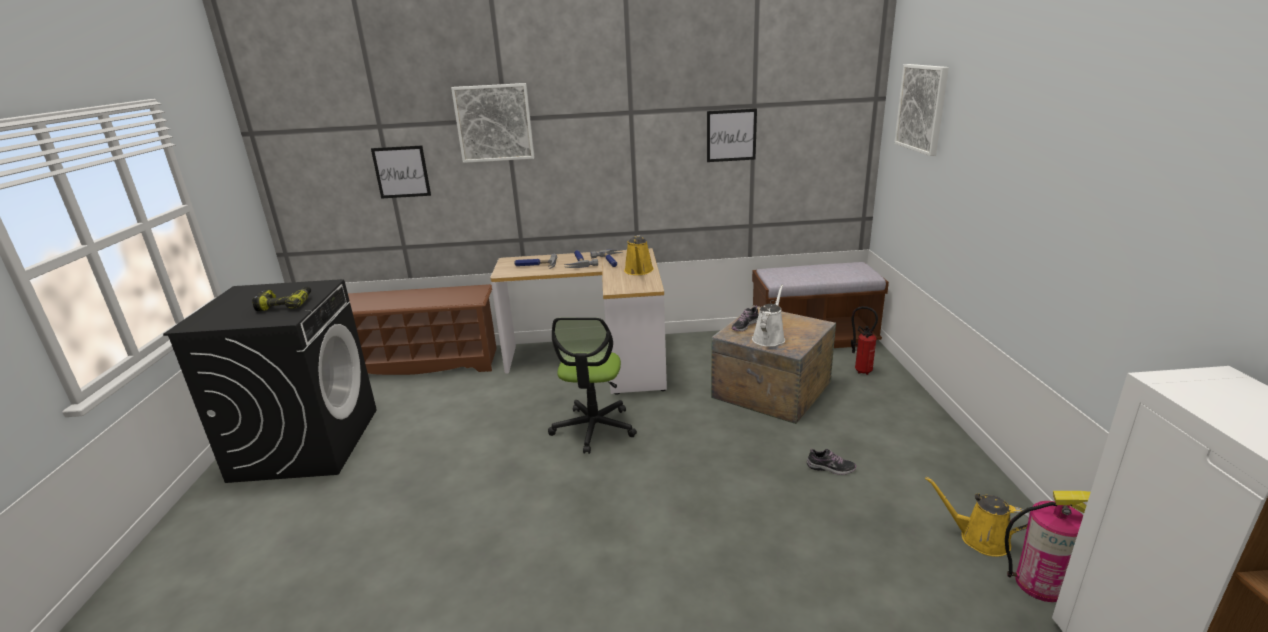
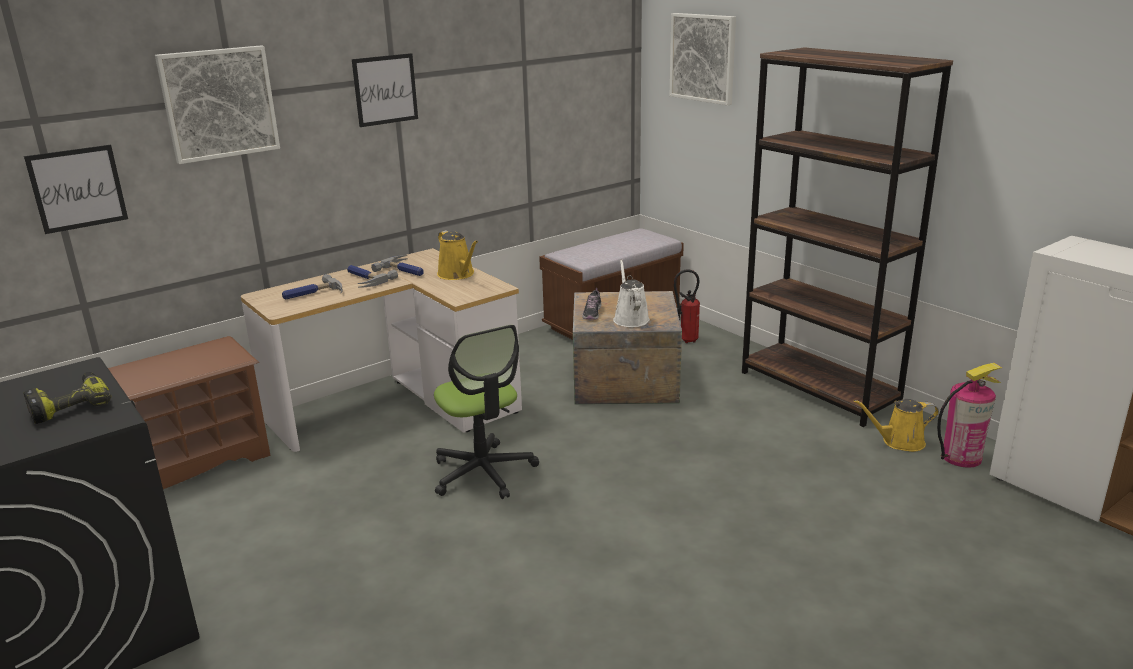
camera: 35 degrees left, 0 degrees up
(731, 135) = (505, 99): picture -> picture (385, 89)
(830, 468) = (746, 430): shoe -> none
(945, 454) = (818, 389): none -> brown bookcase

